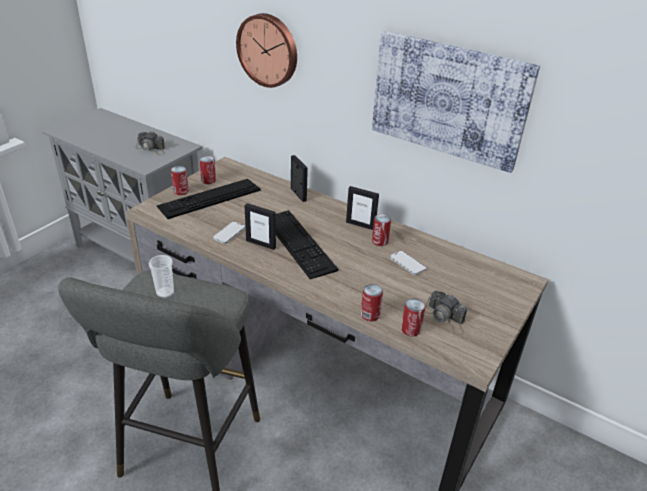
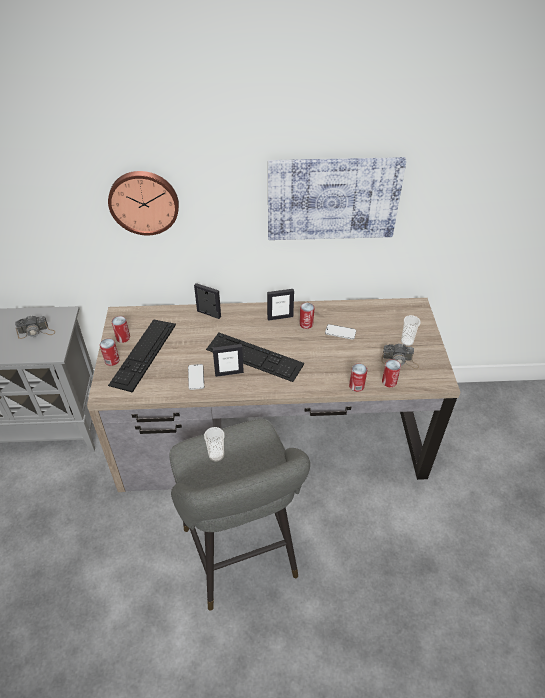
camera: 35 degrees left, 10 degrees up
(475, 305) = (407, 341): none -> cup

